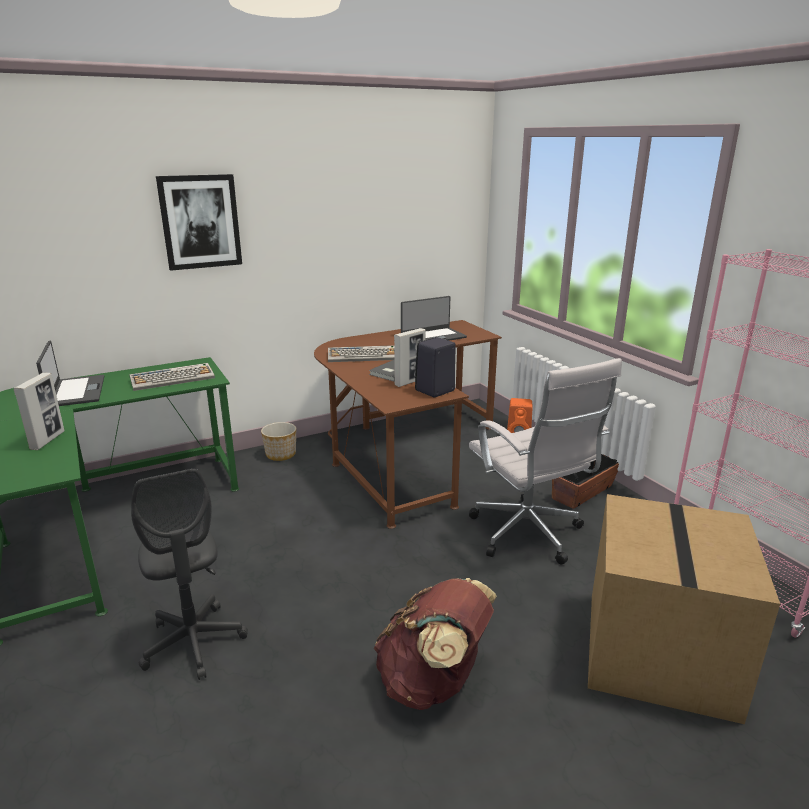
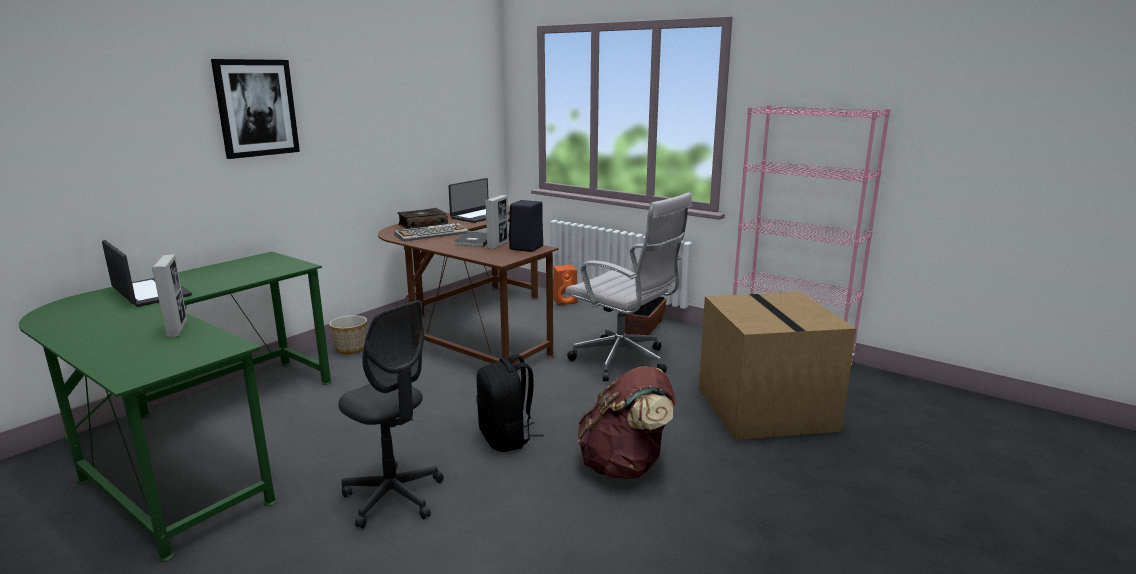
camera: 25 degrees left, 5 degrees down
(173, 378) = (254, 270): keyboard -> none
(339, 603) = (507, 438): none -> black backpack
(367, 341) = (422, 224): none -> book

